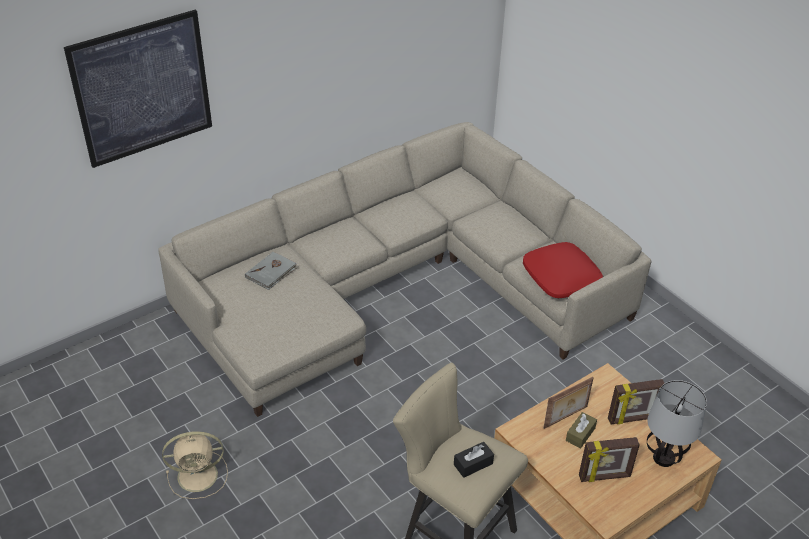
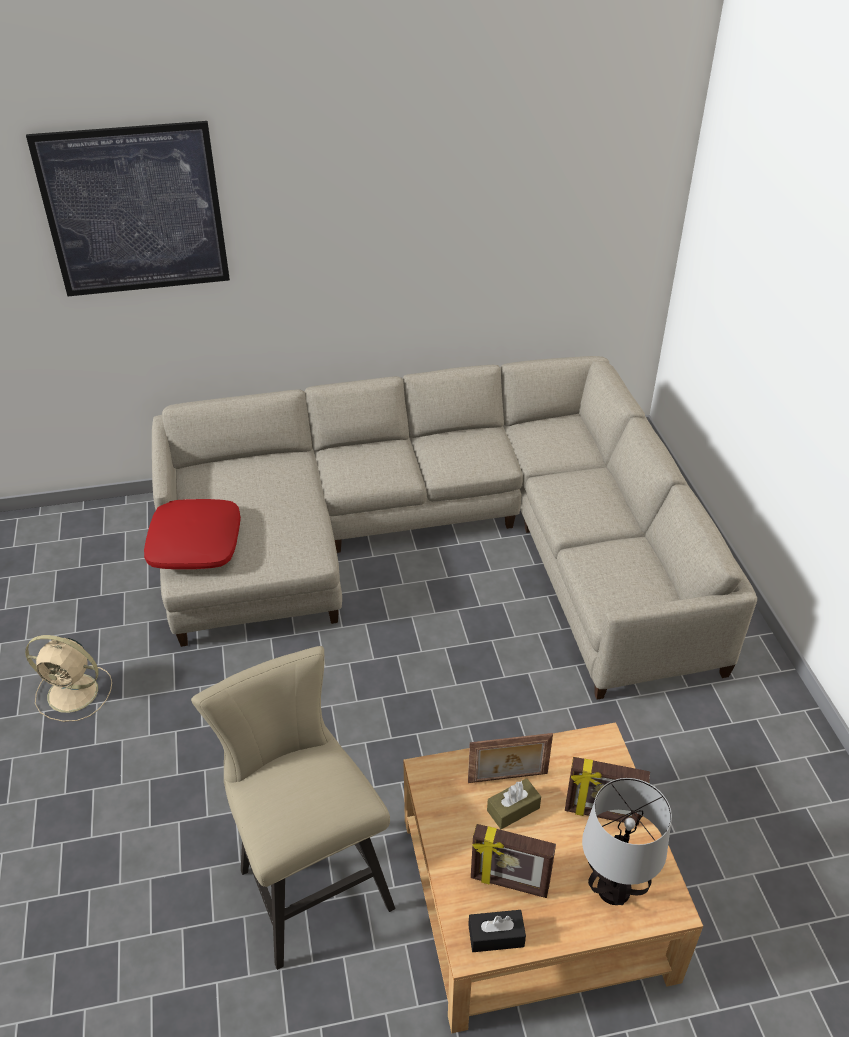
camera: 25 degrees right, 0 degrees up
(271, 272) = (266, 478): grey book -> none
(473, 464) = (301, 796): black tissue box -> black tissue box (496, 936)
(560, 277) = (622, 586): red pillow -> red pillow (194, 544)

